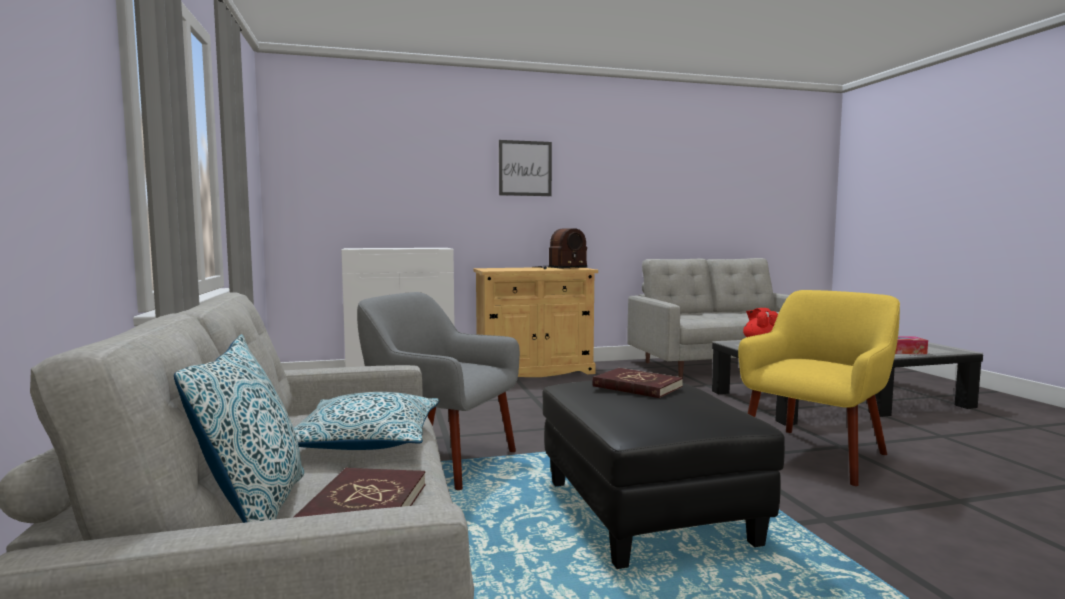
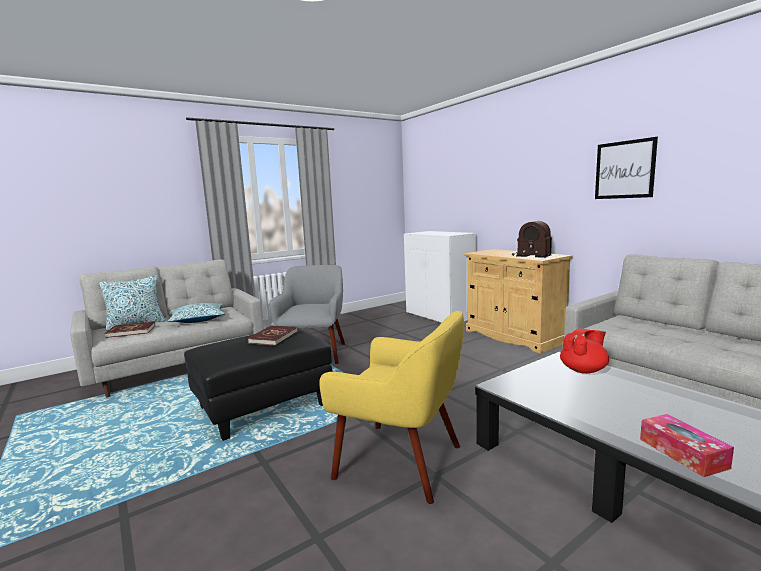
camera: 70 degrees right, 5 degrees up
(525, 168) = (530, 167): picture -> picture (624, 169)

